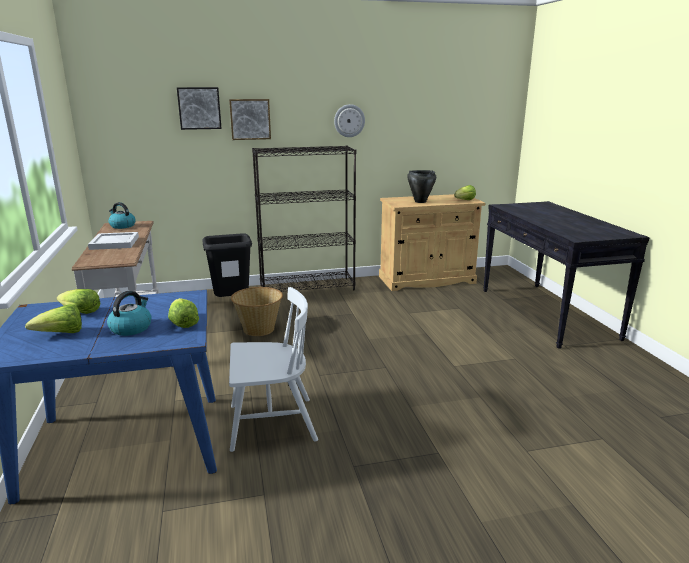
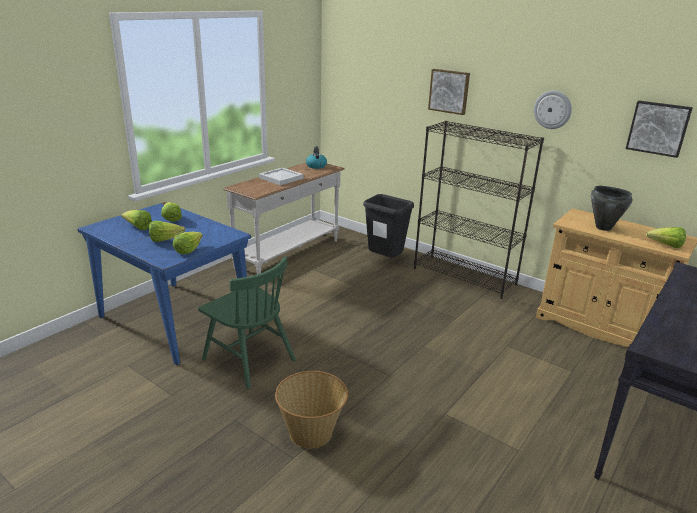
camera: 50 degrees right, 5 degrees up
(131, 328) = (165, 240): kettle -> lettuce
(199, 108) = (408, 74): picture -> picture (658, 128)
(259, 329) = (363, 291): basket -> basket (311, 432)
(271, 423) = (248, 359): white chair -> green chair

